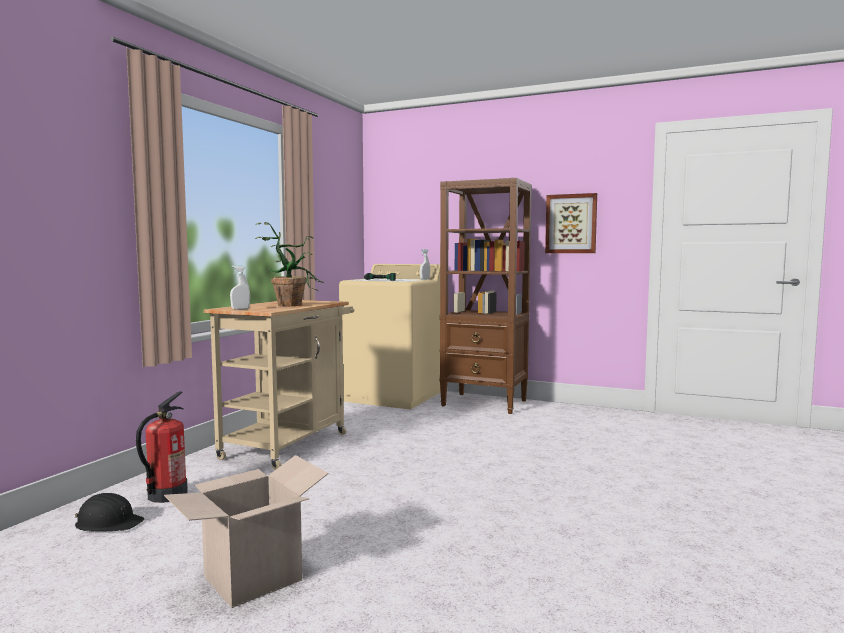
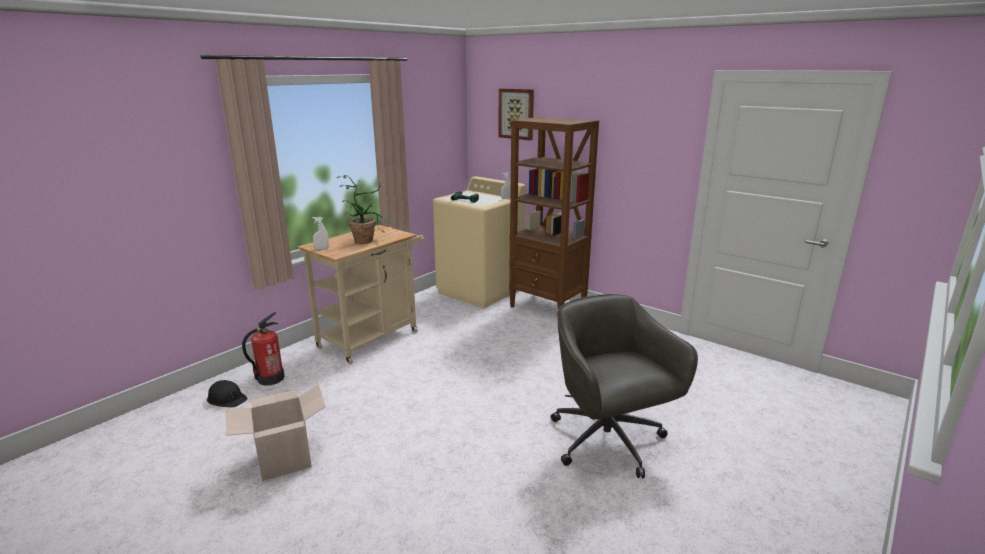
camera: 15 degrees right, 15 degrees up
(571, 223) = (631, 160): picture -> picture (516, 114)
(672, 503) = (608, 442): none -> grey office chair

